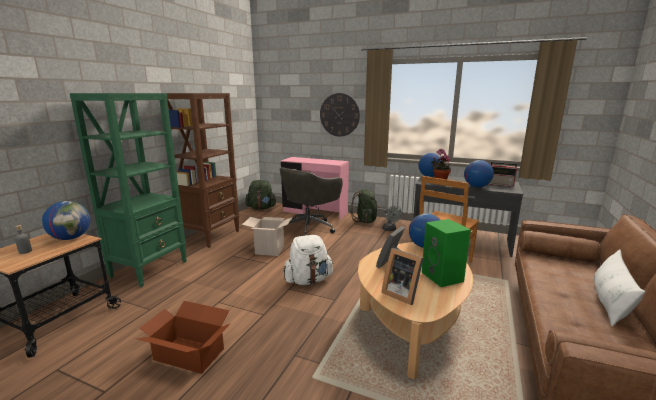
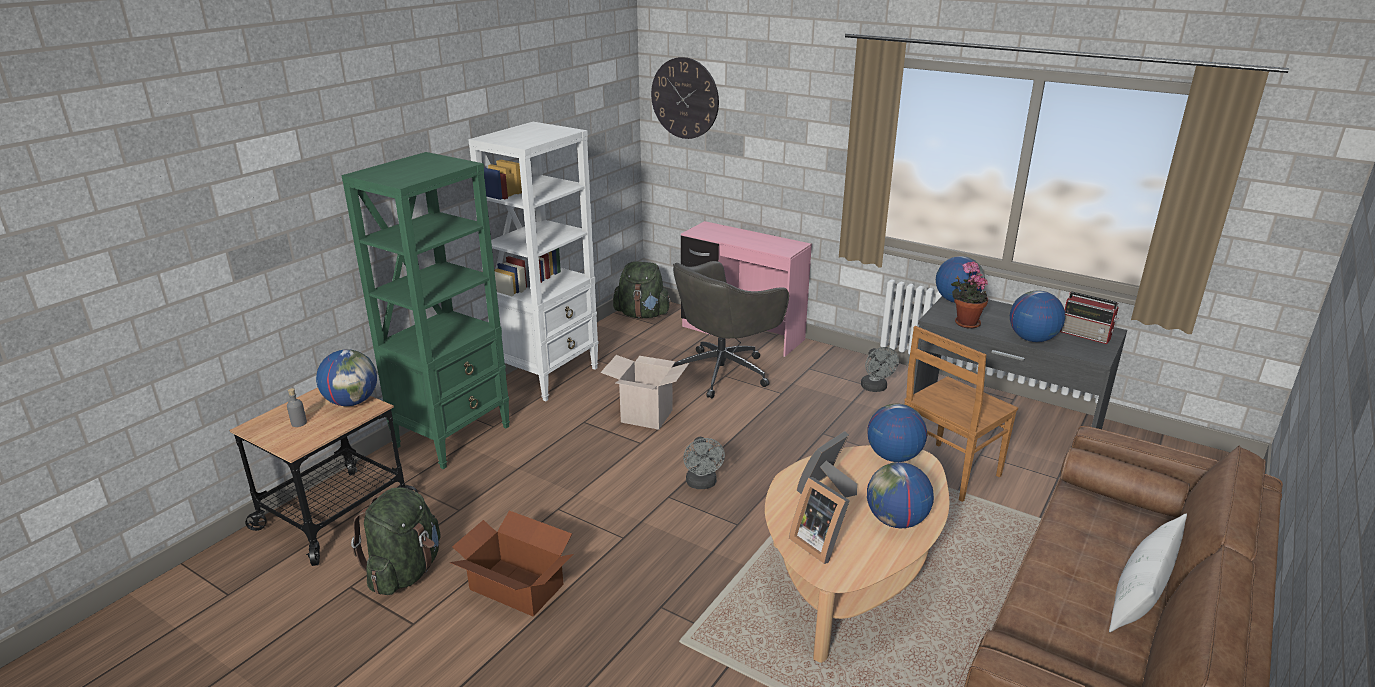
camera: 10 degrees right, 10 degrees up
(211, 236) = (549, 375): brown bookcase -> white bookcase
(308, 280) = (702, 484): white backpack -> grey fan
(339, 115) = (799, 153): wall clock -> wall clock (685, 98)
(365, 221) = (834, 363): green backpack -> green backpack (405, 571)
(443, 277) = (896, 521): green speaker -> globe

